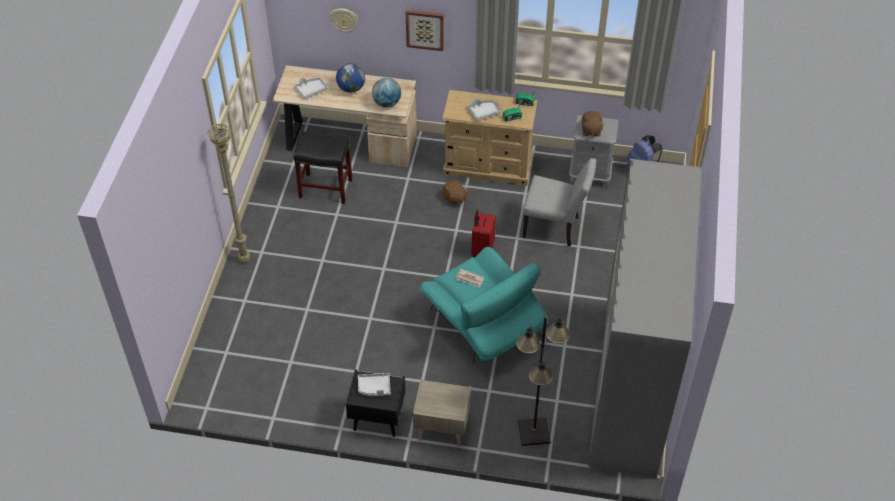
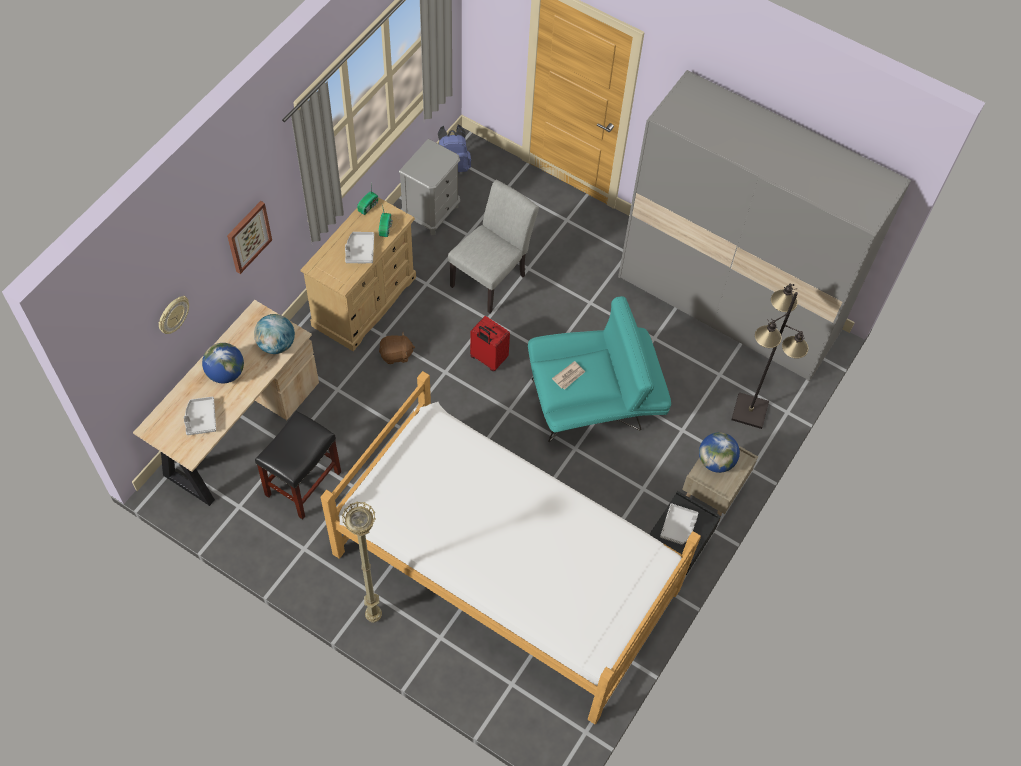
camera: 70 degrees left, 10 degrees up
(310, 320) = (505, 573): none -> bed
(445, 395) = (715, 461): none -> globe
(591, 130) = (431, 169): brown plush toy -> none

